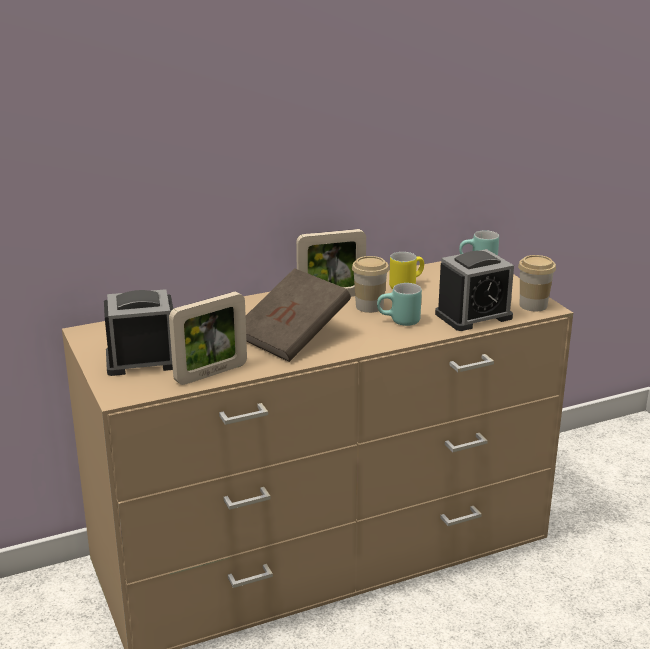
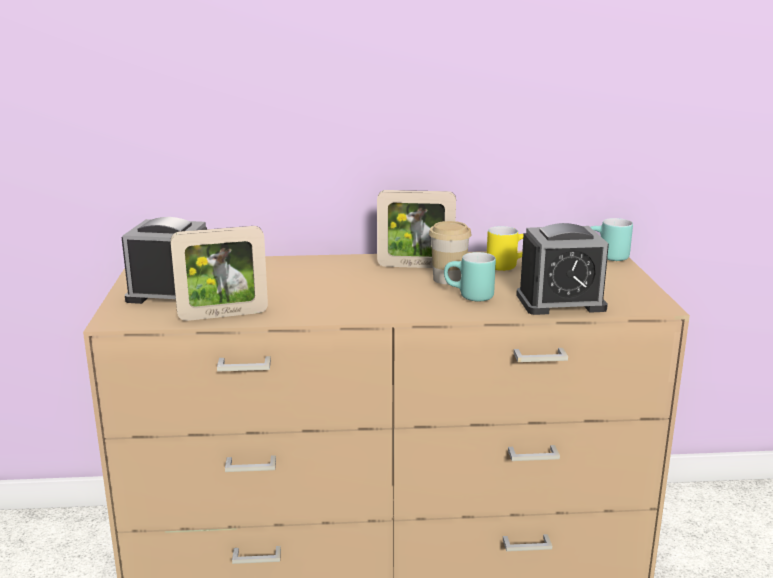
camera: 20 degrees right, 5 degrees down
(293, 337) = (340, 295): brown book -> none
(533, 305) = (642, 302): cup -> none

